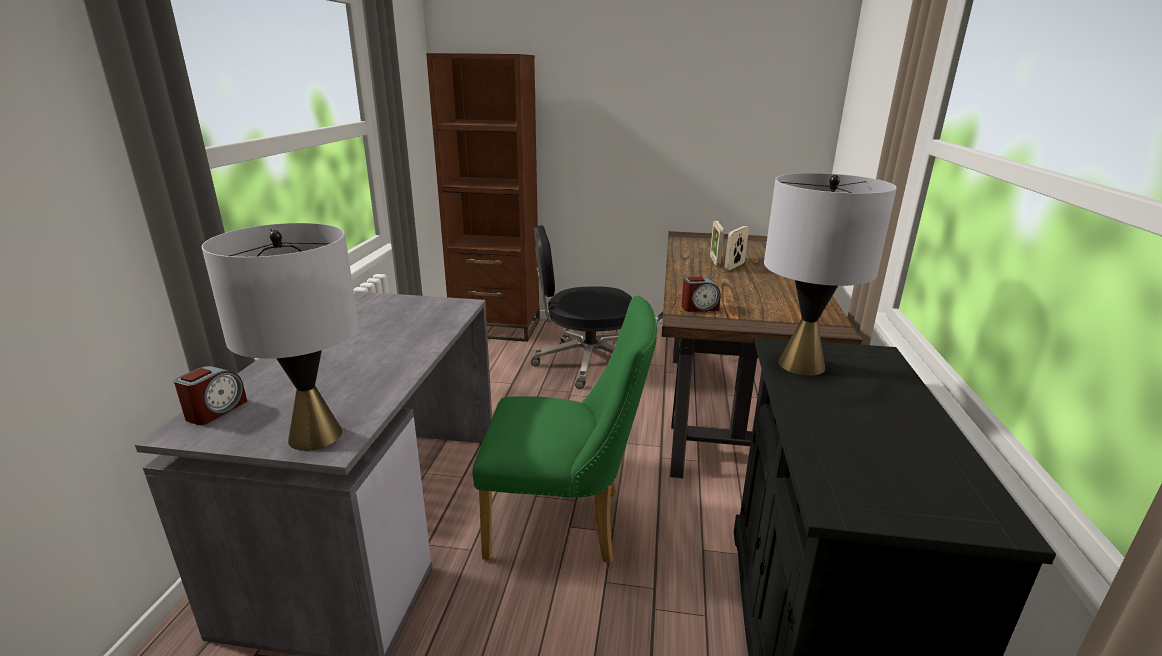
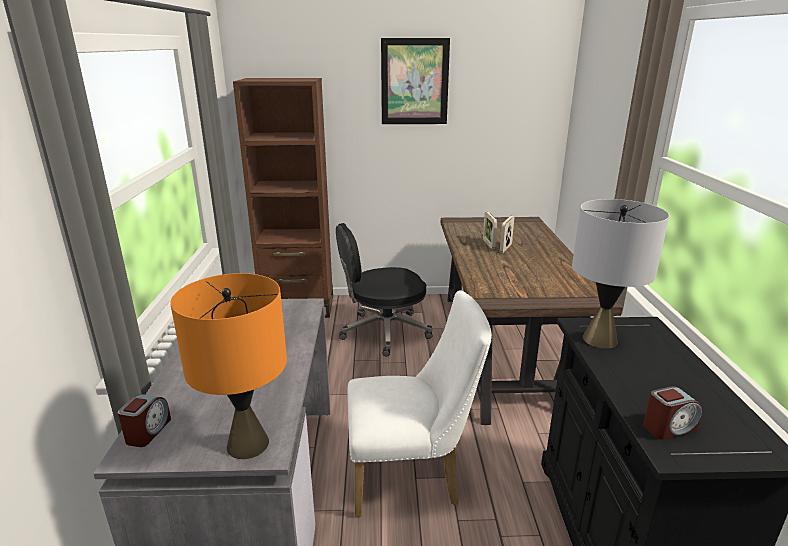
camera: 10 degrees left, 0 degrees up
(315, 436) = (248, 444): grey table lamp -> orange table lamp
(566, 523) = (412, 476): green chair -> white chair
(645, 62) = (414, 82): none -> picture
(699, 308) = (495, 290): alarm clock -> alarm clock (668, 427)

